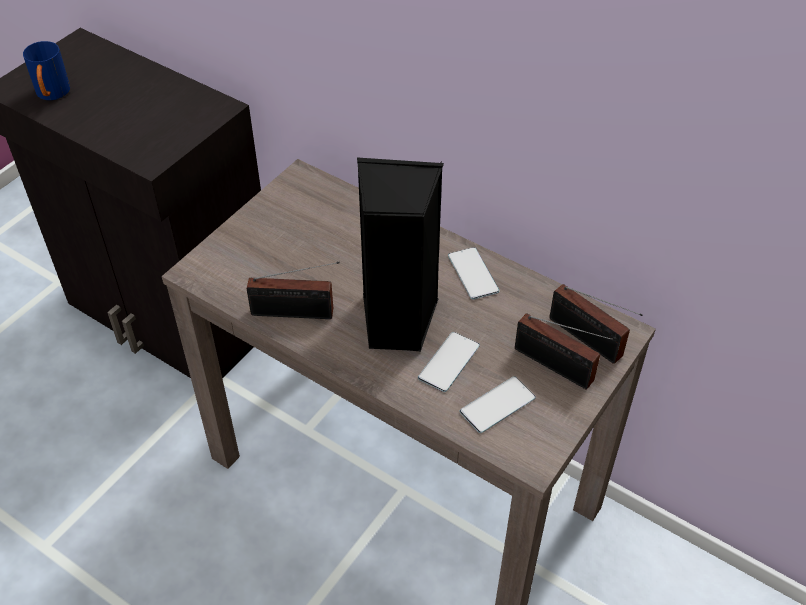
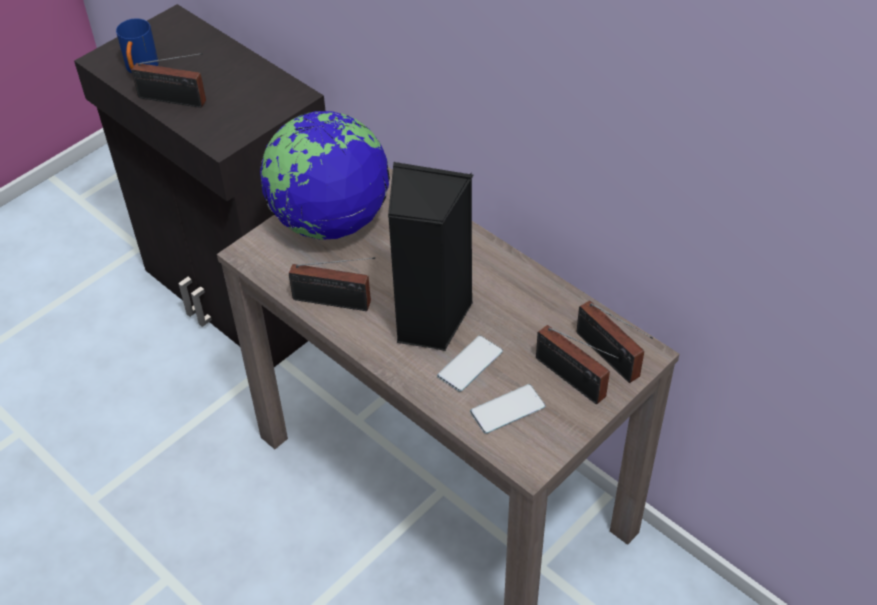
camera: 10 degrees right, 0 degrees up
(94, 122) = (175, 100): none -> radio
(274, 231) = (329, 221): none -> globe
(473, 273) = (511, 281): phone -> none

